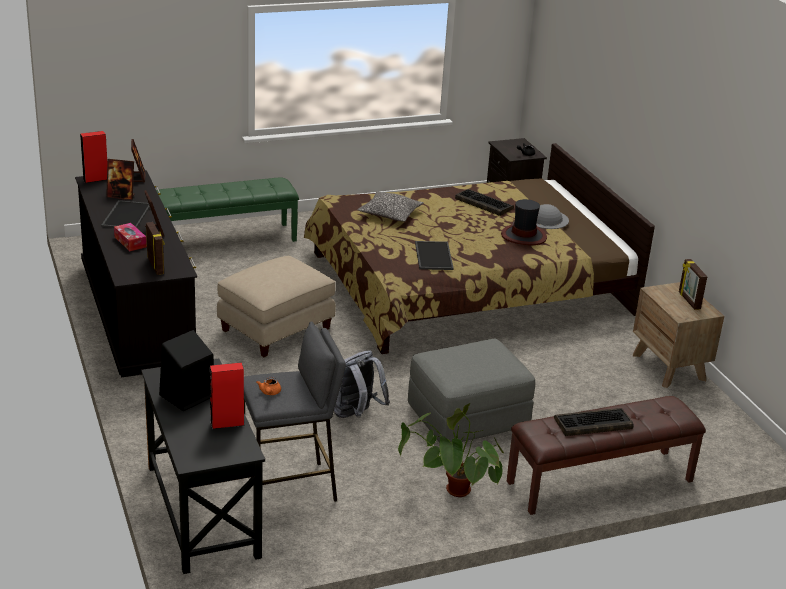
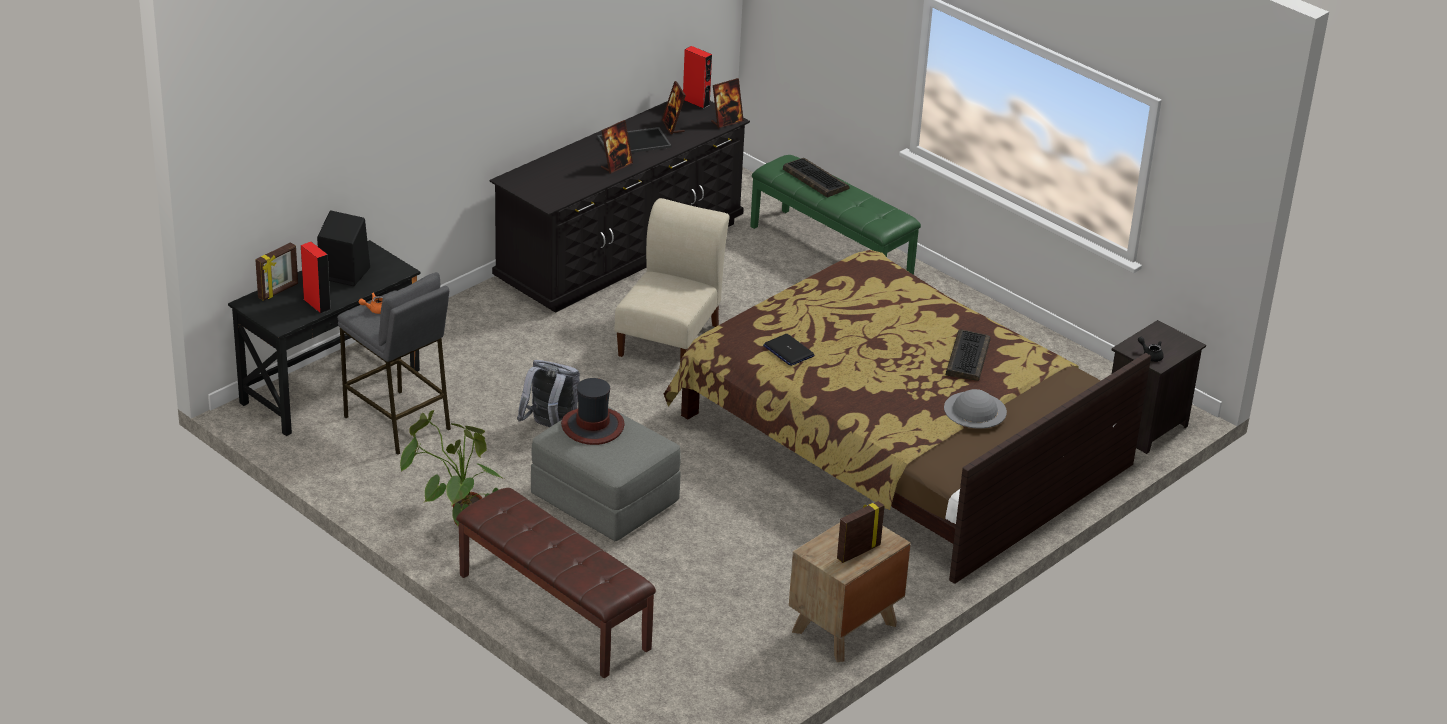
camera: 65 degrees right, 5 degrees up
(130, 242) = (581, 161): tissue box -> none
(156, 266) = (546, 188): picture frame -> picture frame (278, 291)
(275, 329) = (670, 337): beige ottoman -> beige chair
(390, 214) = (865, 301): pillow -> none
(432, 255) = (788, 351): tray -> laptop
(524, 236) = (907, 402): hat -> hat (592, 426)
(592, 424) = (540, 533): keyboard -> keyboard (814, 179)

